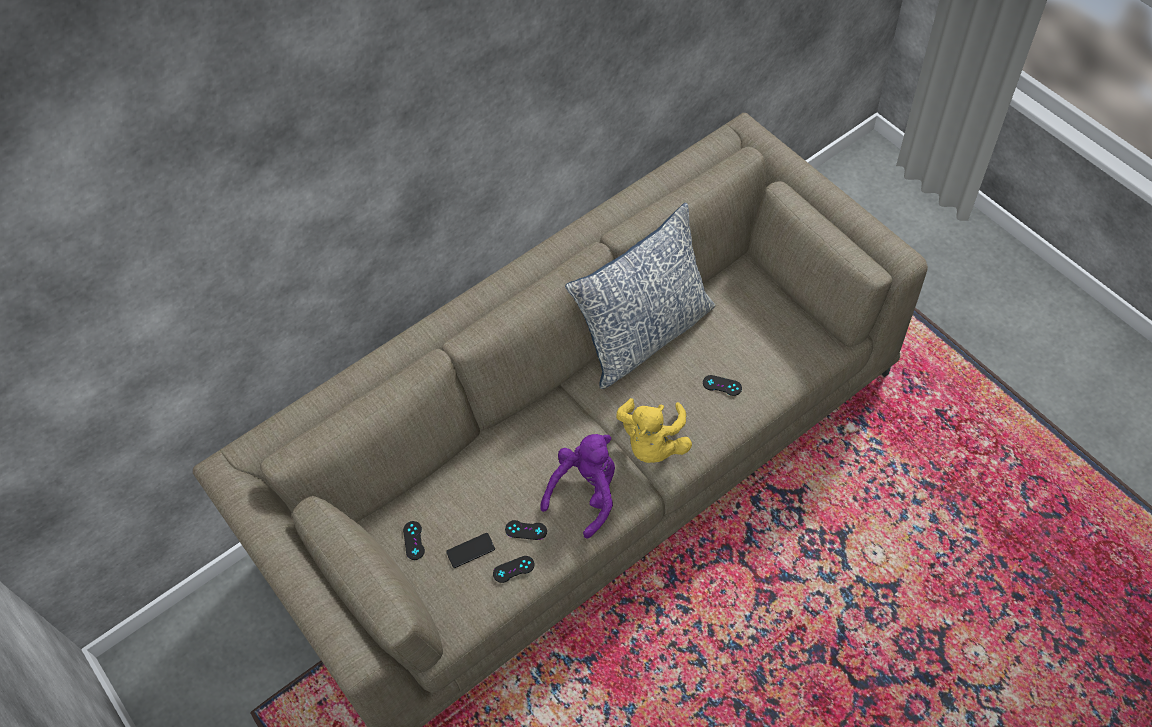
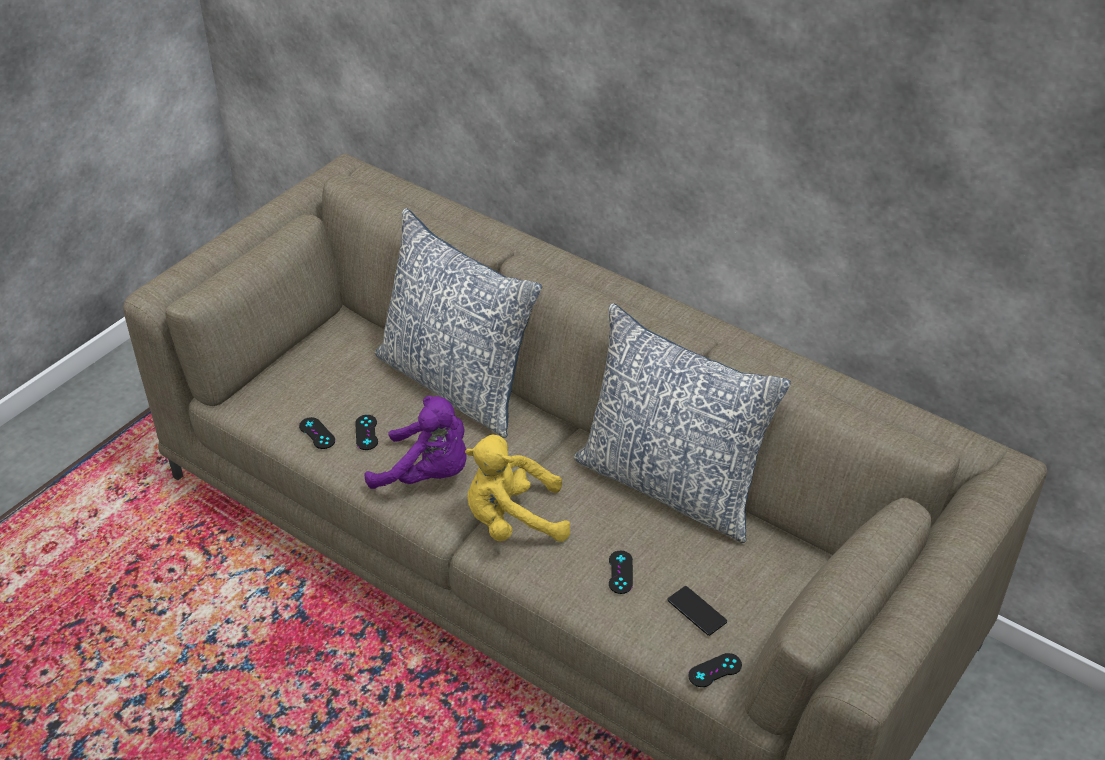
camera: 70 degrees right, 15 degrees down
(414, 540) = (336, 351): black game controller -> black game controller (715, 670)
(470, 550) = (332, 395): phone -> phone (696, 611)
(487, 453) = (457, 383): none -> pillow

